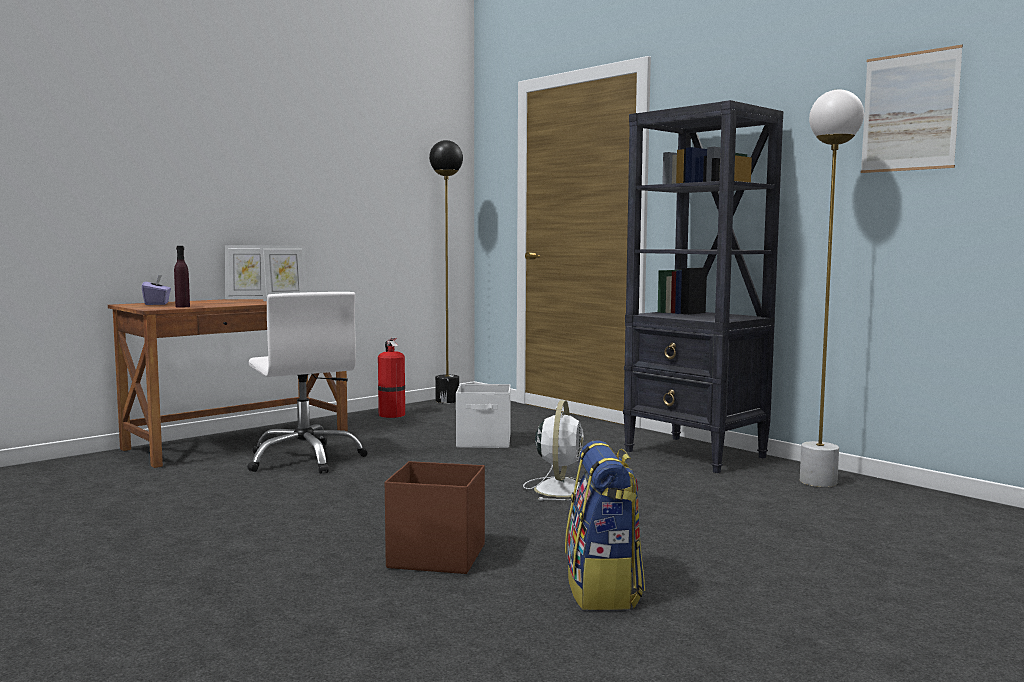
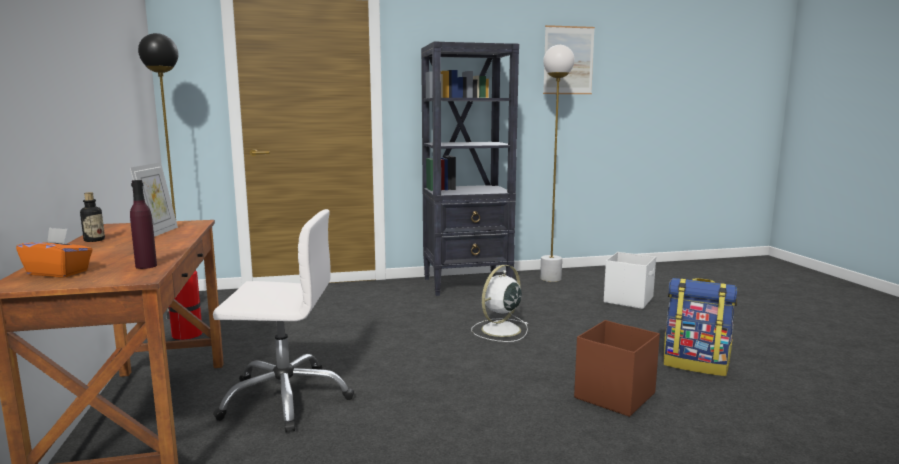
camera: 60 degrees left, 5 degrees up
(157, 304) = (59, 272): purple tissue box -> orange tissue box
(248, 299) = (94, 240): picture frame -> bottle
(484, 442) = (347, 323): white storage box -> white storage box (629, 300)
(561, 489) = (499, 330): white fan -> white fan turned 90 degrees counterclockwise

